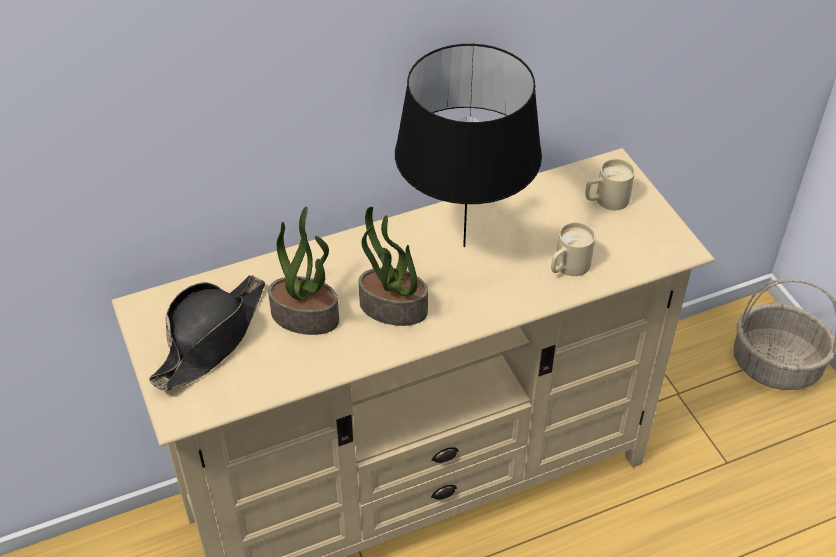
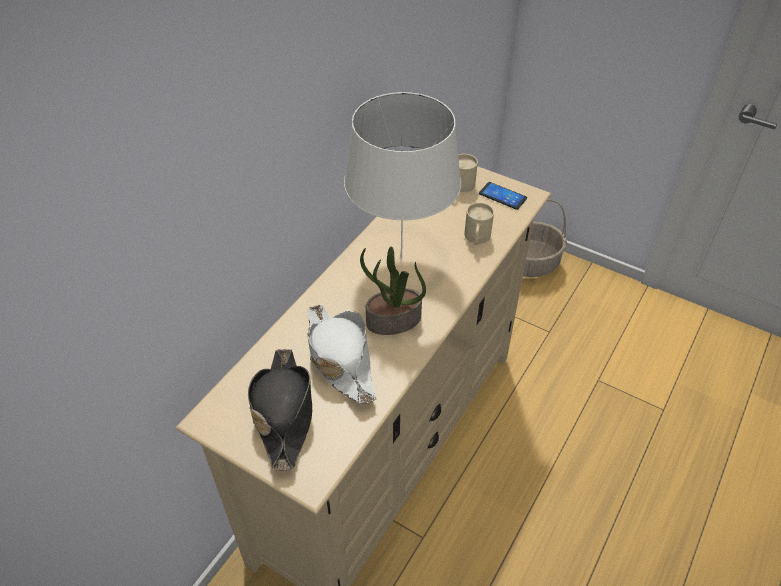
camera: 35 degrees left, 0 degrees up
(306, 316) = (339, 358): potted plant -> white hat
(464, 247) = (401, 257): black table lamp -> white table lamp
(647, 234) = (502, 196): none -> phone

